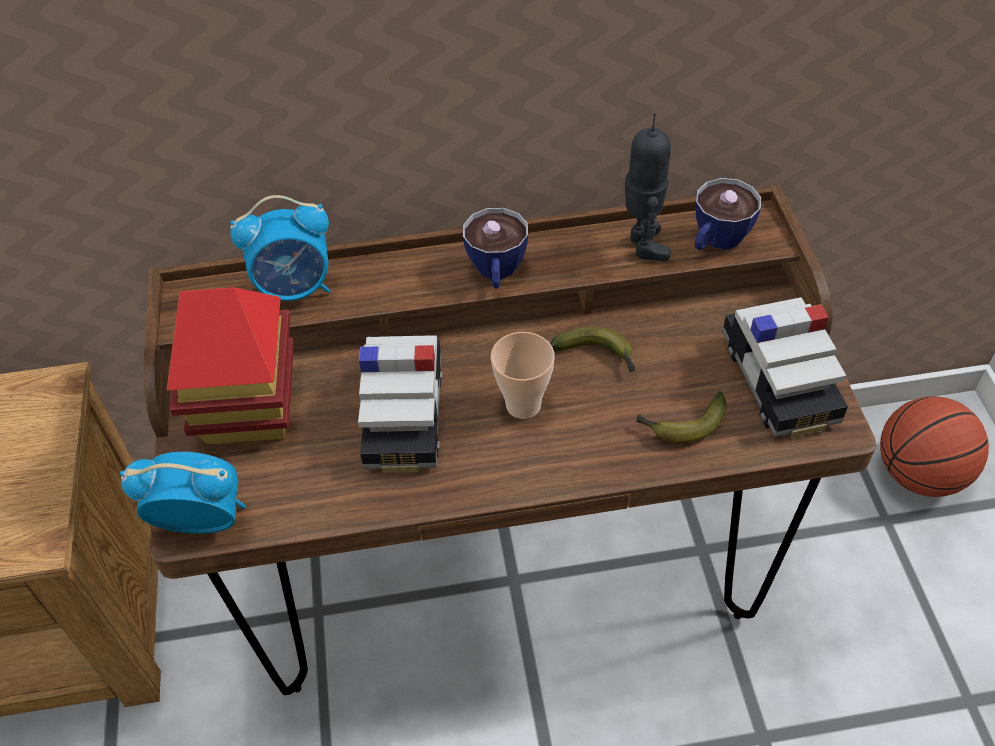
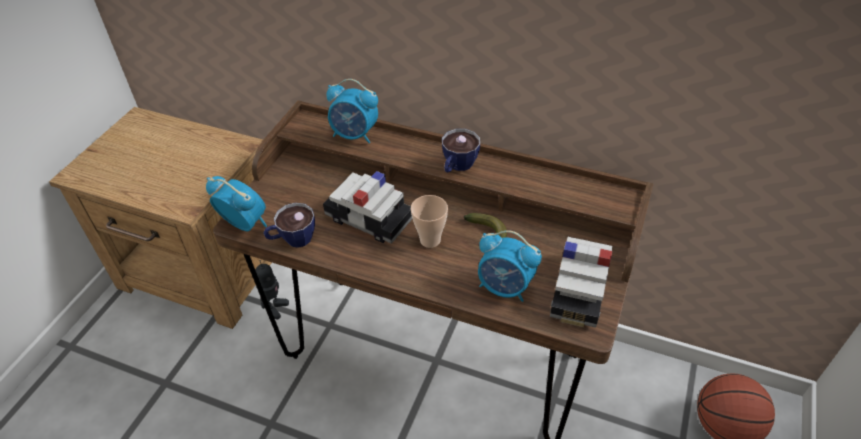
camera: 30 degrees right, 5 degrees down
(249, 408) = (302, 184): toy house -> none
(404, 416) = (368, 219): toy car -> toy car turned 90 degrees clockwise
(642, 245) = (547, 184): toy robot -> toy robot (275, 308)
(681, 425) = (505, 287): banana -> alarm clock
(716, 241) = (590, 198): cup -> cup (292, 239)

